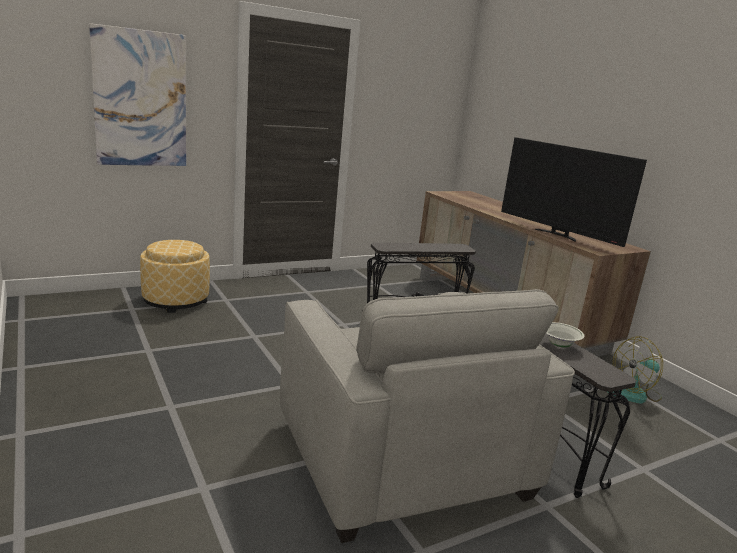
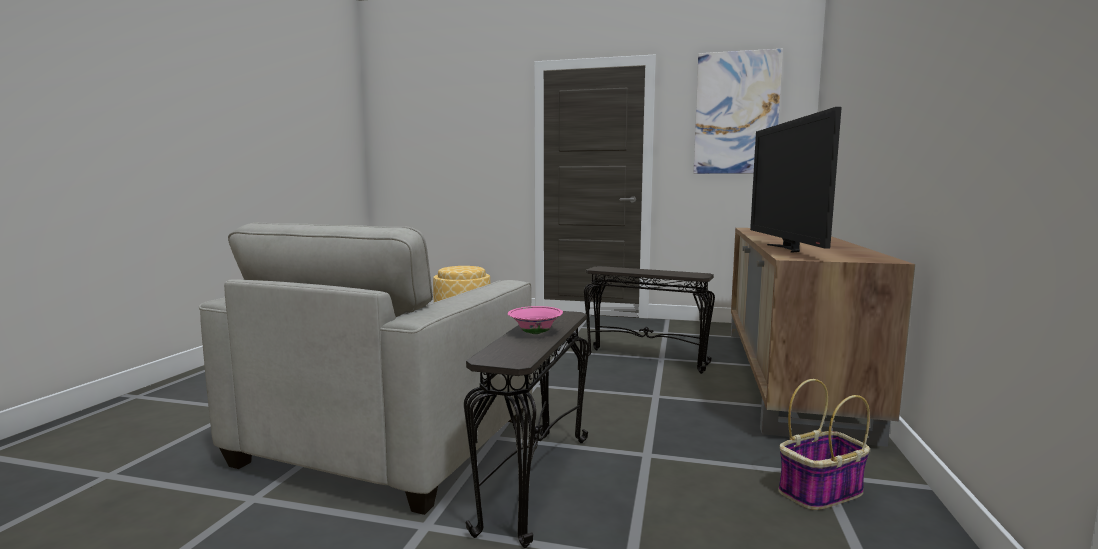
camera: 45 degrees right, 10 degrees down
(141, 99) = (459, 152): picture -> picture (736, 113)
(559, 345) = (535, 333): white bowl -> pink bowl
(633, 393) = (820, 492): fan -> basket

